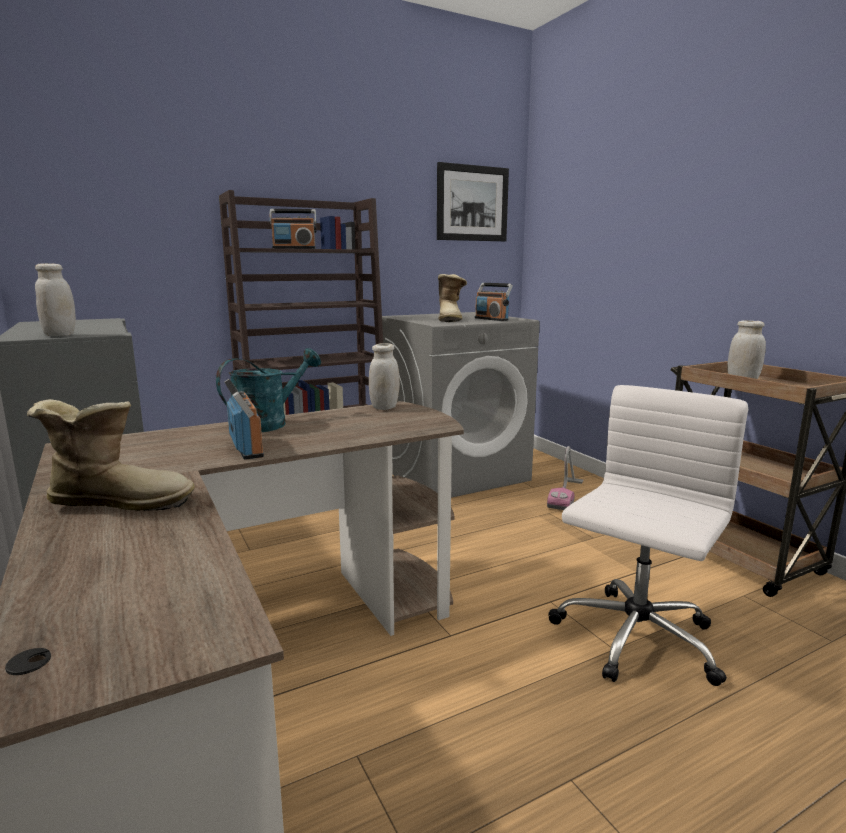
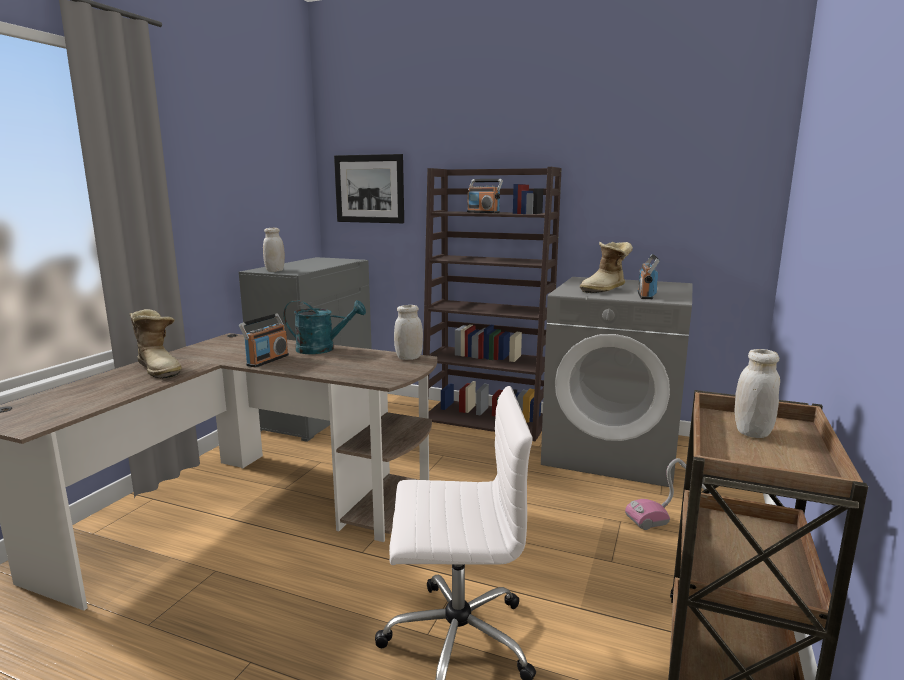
camera: 50 degrees right, 0 degrees up
(472, 203) = (706, 160): picture -> picture (369, 189)

